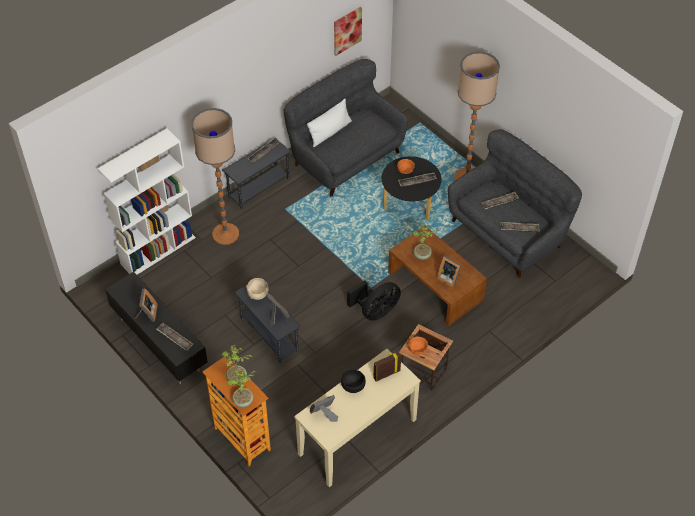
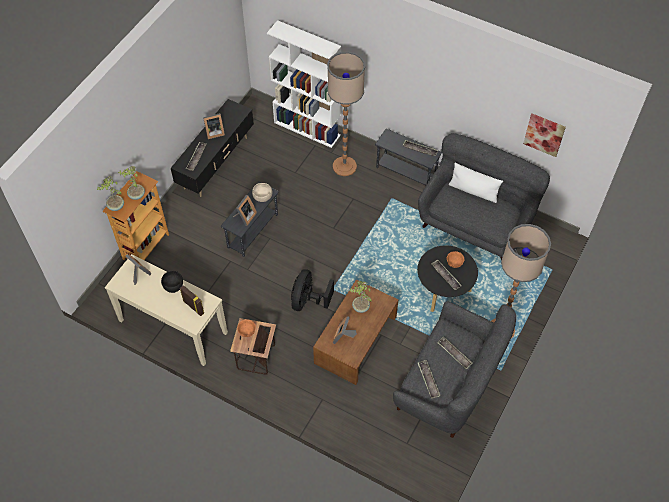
camera: 70 degrees right, 5 degrees up
(375, 311) = (308, 301): black fan -> black fan turned 75 degrees clockwise

